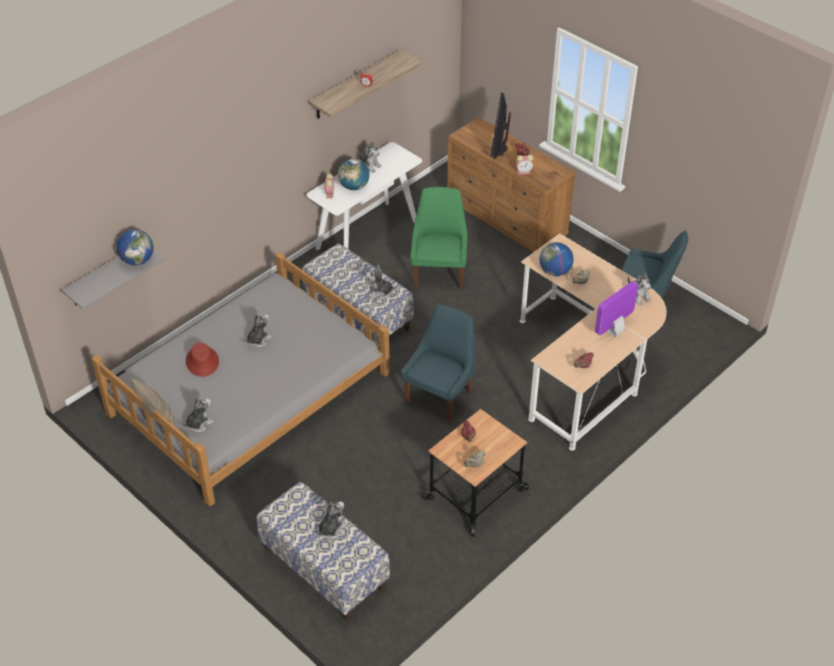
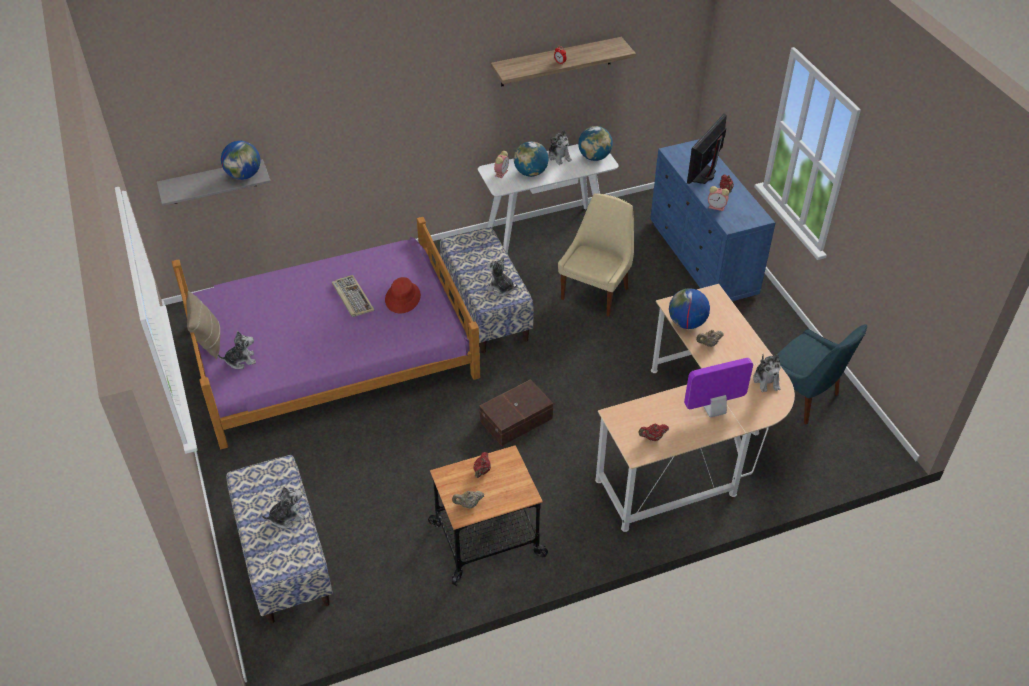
camera: 25 degrees right, 0 degrees up
(202, 361) = (286, 301): red hat -> red hat (403, 298)
(250, 392) = (333, 350): grey bed -> purple bed
(258, 340) = (352, 297): plush toy -> keyboard
(398, 158) = (594, 157): none -> globe
(439, 272) = (596, 292): green chair -> beige chair
(440, 396) = (517, 420): blue chair -> brown storage box
(507, 218) = (702, 258): brown dresser -> blue dresser

